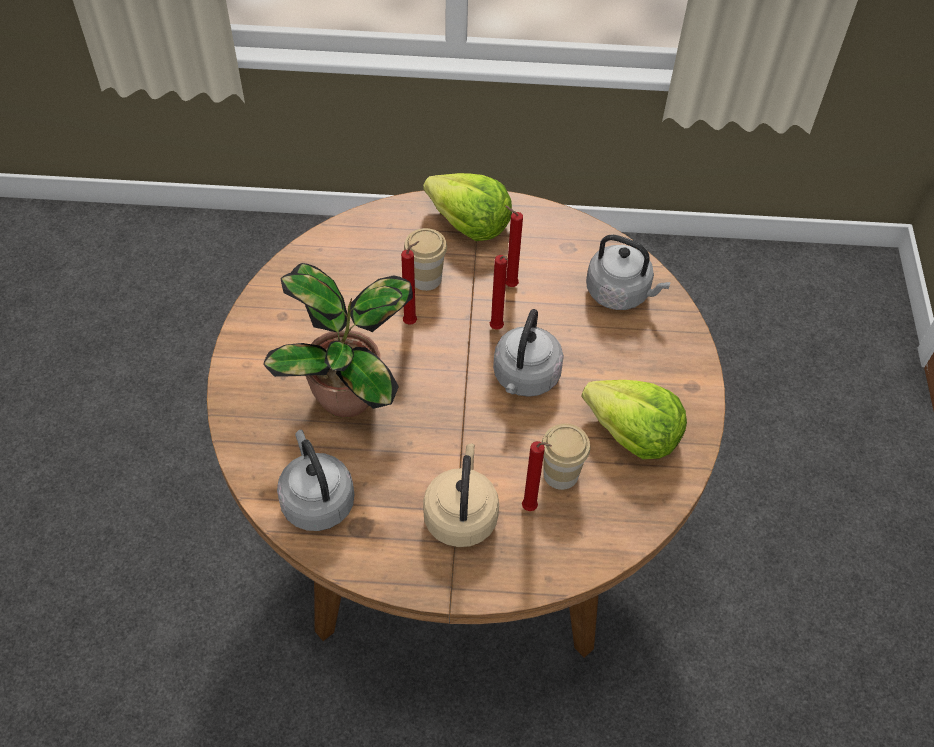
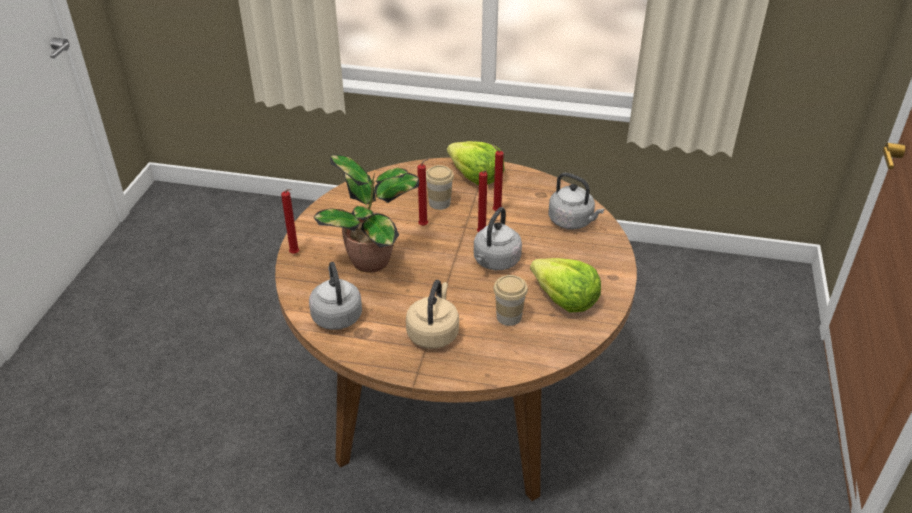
camera: 10 degrees right, 15 degrees down
(531, 508) = (484, 334): red candle -> red candle (295, 254)

